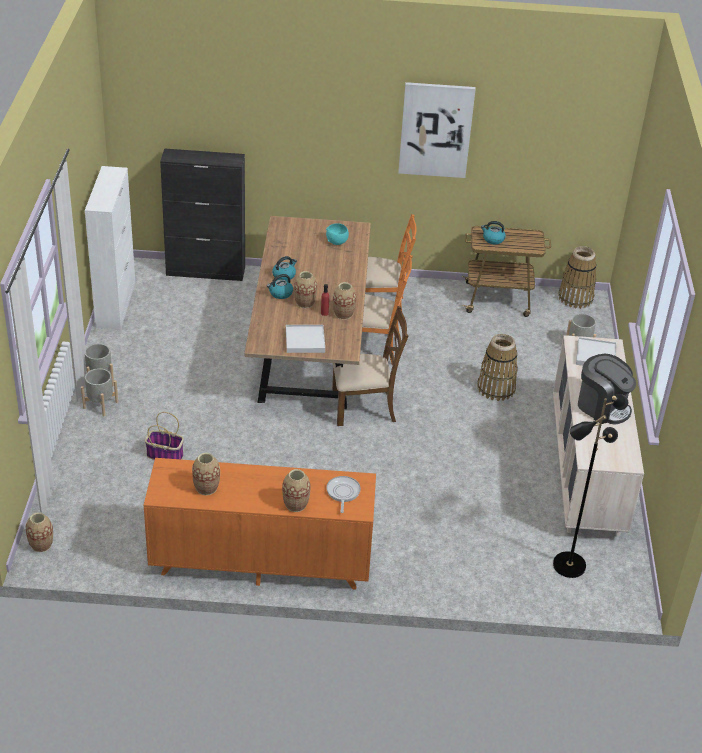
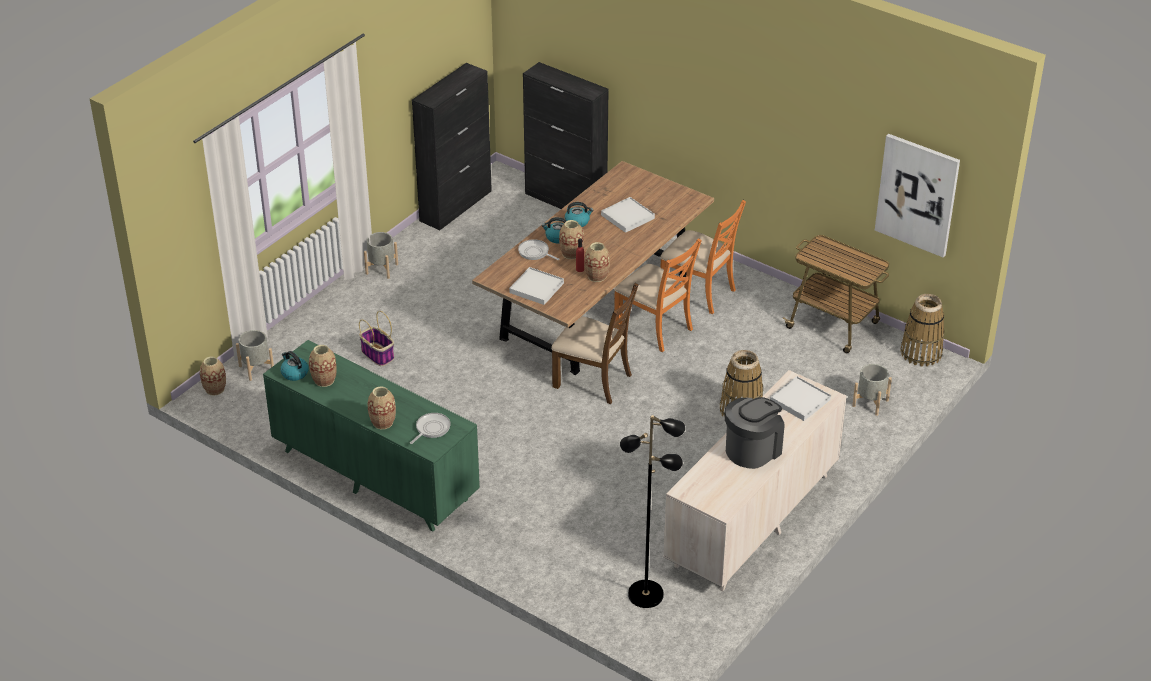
camera: 35 degrees right, 0 degrees up
(100, 405) = (363, 291): grey planter -> grey planter (256, 369)
(116, 304) = (456, 205): white cabinet -> black cabinet
(260, 561) = (374, 475): orange dresser -> green dresser
(275, 312) = (535, 253): none -> frying pan
(320, 258) = (627, 217): none -> white tray
(337, 242) = (661, 206): turquoise bowl -> none
(436, 130) = (787, 116): picture -> picture (917, 194)
(493, 239) = (826, 254): kettle -> kettle (294, 373)
(602, 407) = (752, 449): coffee machine -> coffee machine turned 120 degrees counterclockwise

